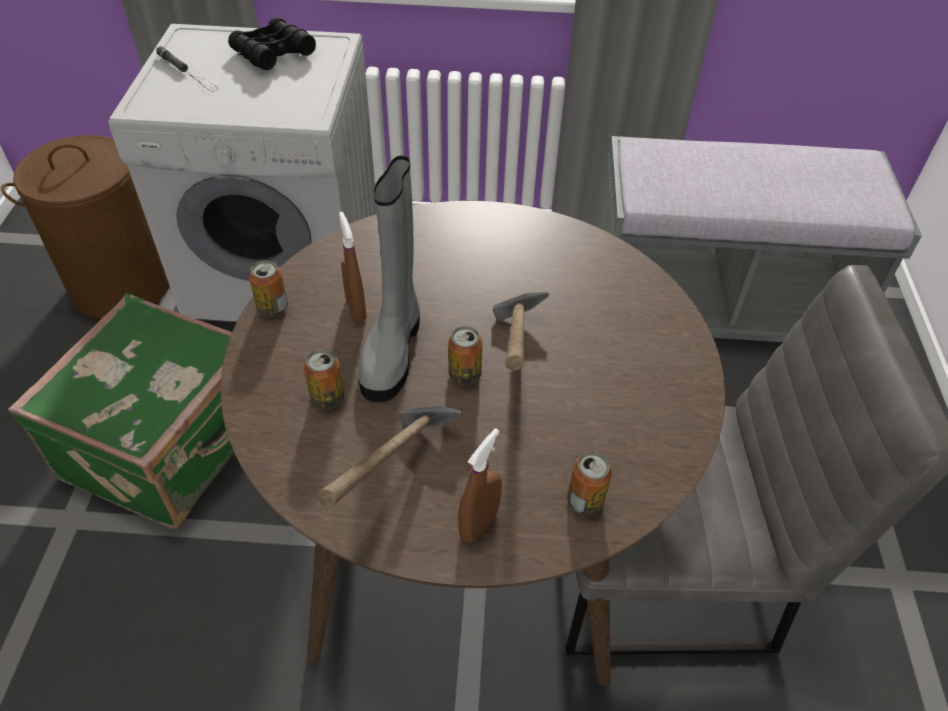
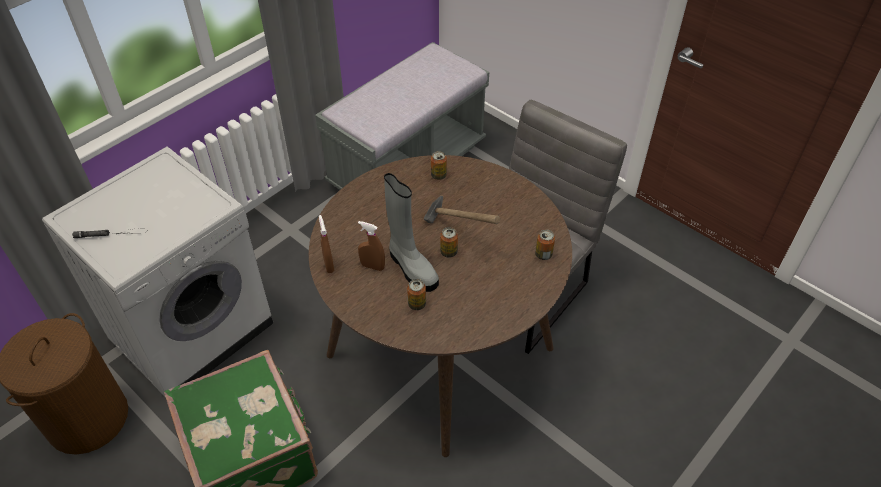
camera: 50 degrees left, 0 degrees up
(272, 308) = (340, 295): can -> can (438, 175)
(273, 53) = (140, 189): black binoculars -> none
(397, 483) = (484, 305): hammer -> none
(479, 524) = (525, 291): brown spray bottle -> brown spray bottle (329, 265)

